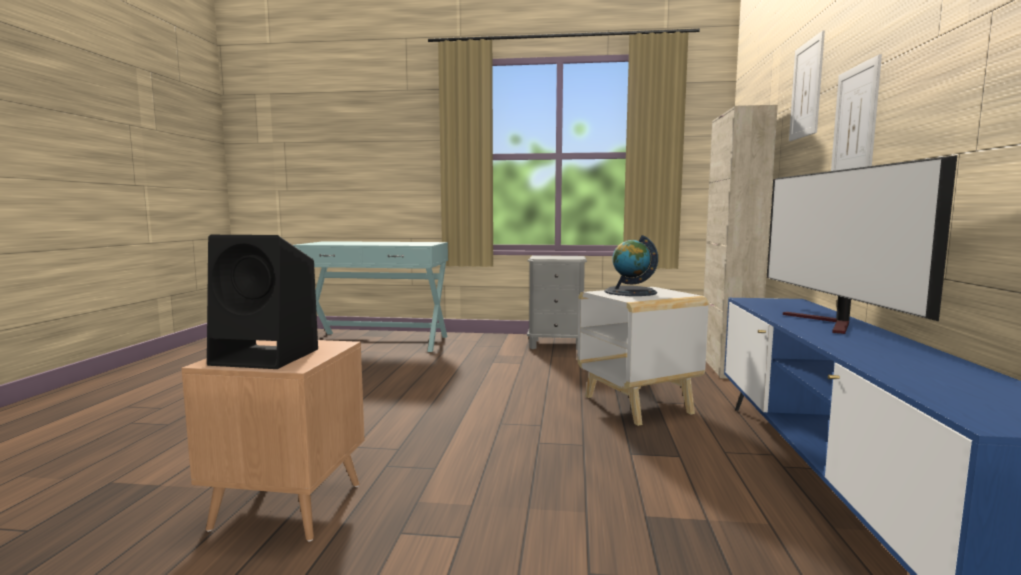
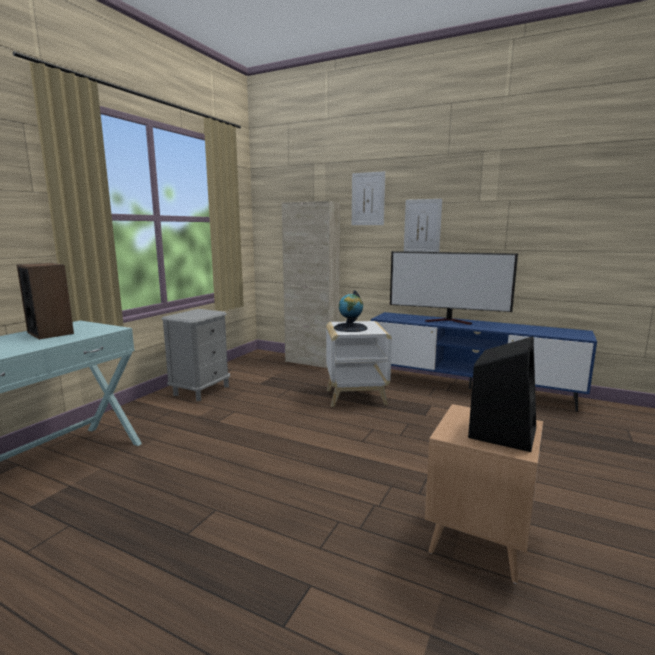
camera: 70 degrees left, 5 degrees up
(401, 243) = (50, 333): none -> speaker

